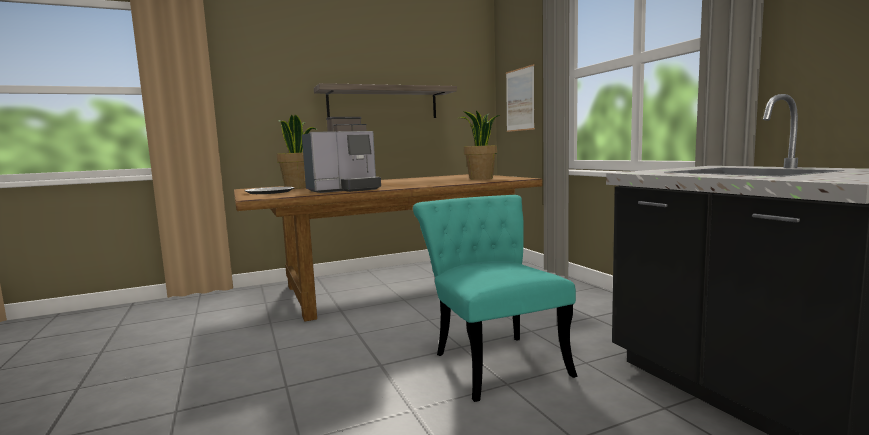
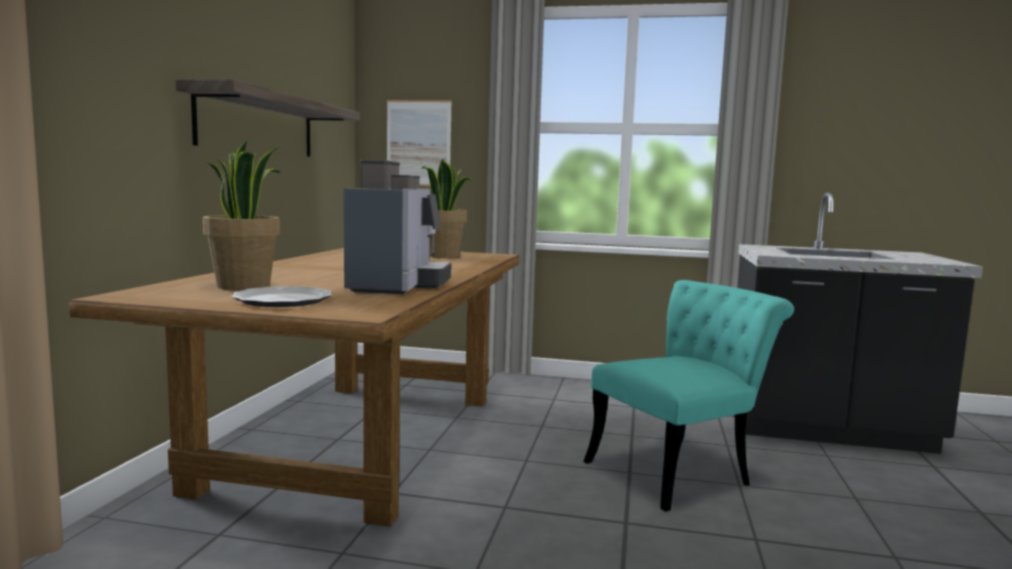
camera: 55 degrees left, 0 degrees up
(493, 359) = (679, 471): turquoise chair -> turquoise chair turned 135 degrees clockwise

